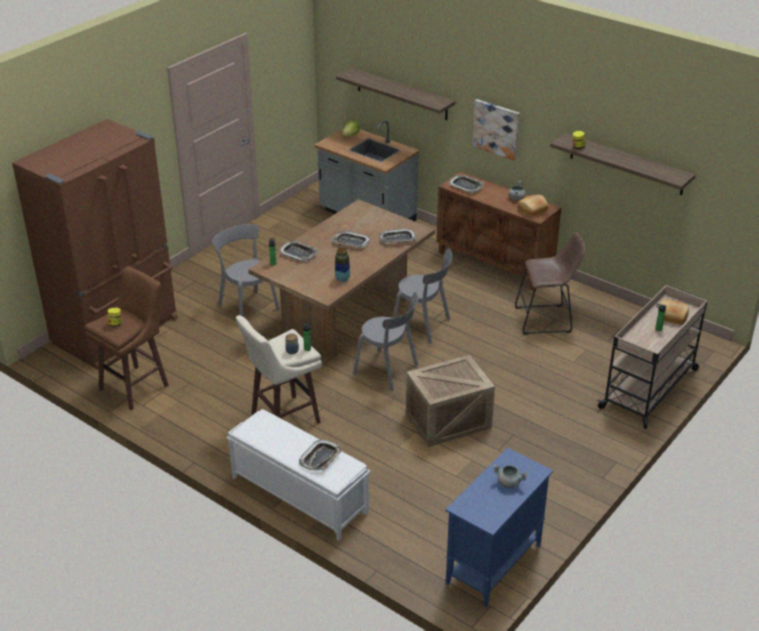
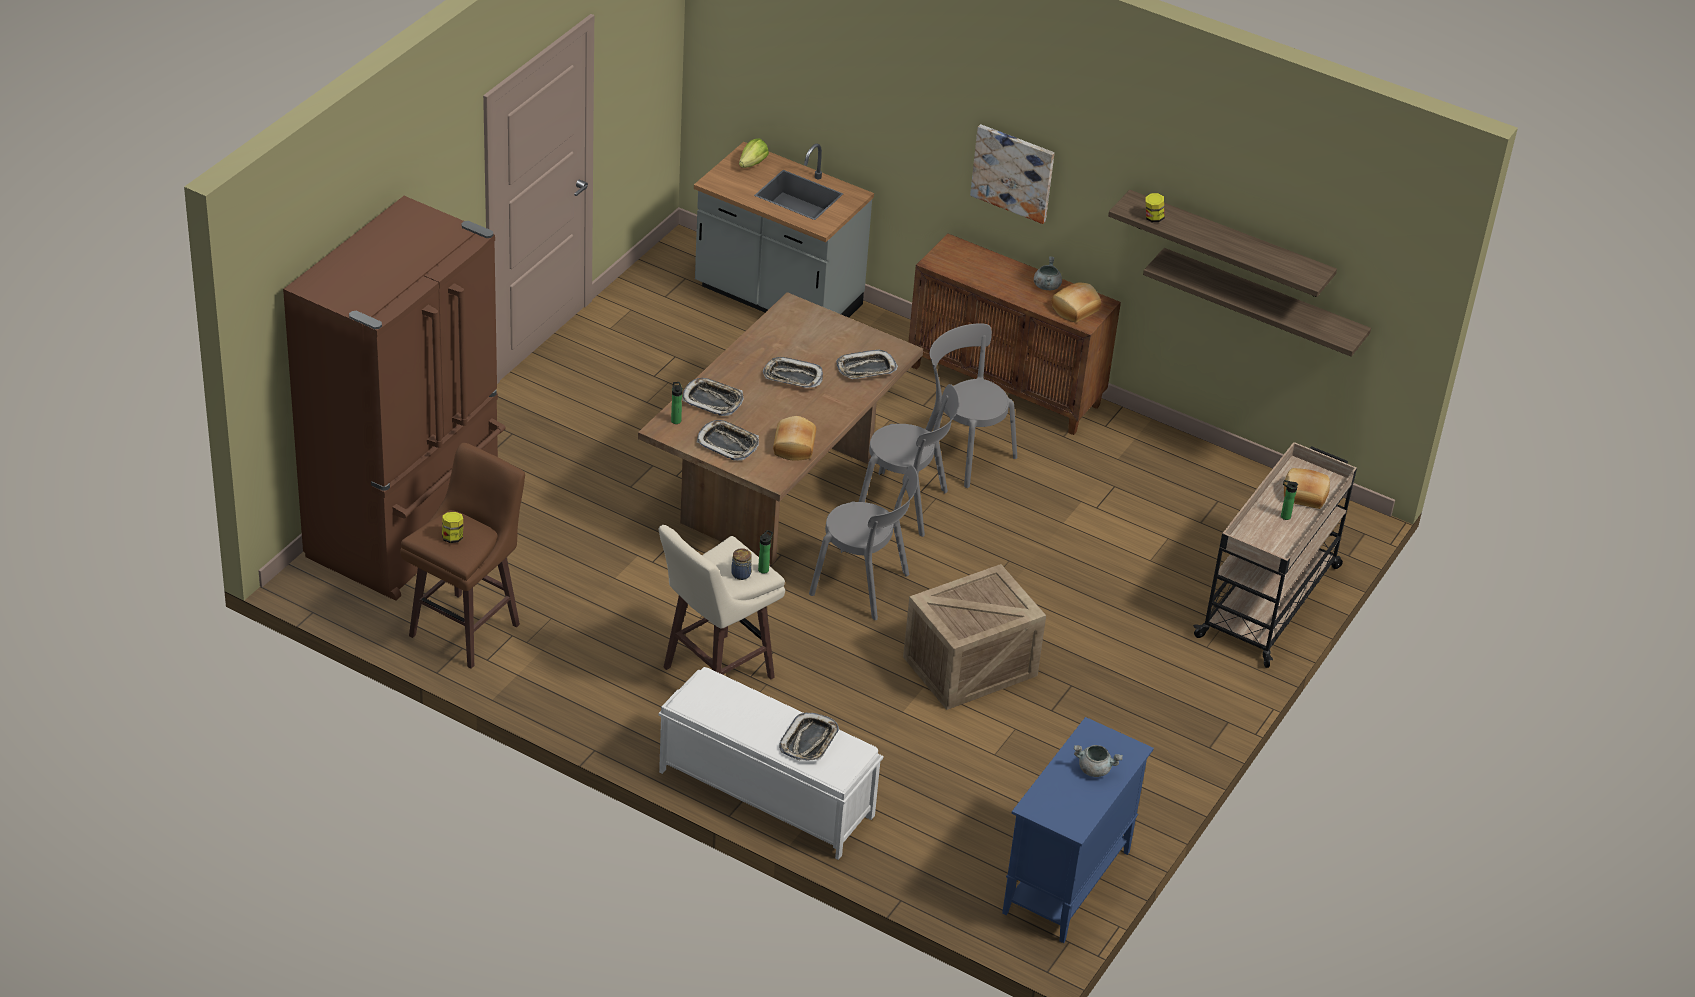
camera: 10 degrees left, 5 degrees up
(247, 306) = (611, 478): grey chair -> grey chair (963, 452)
(342, 279) = (793, 446): vase -> bread
(402, 94) = (846, 102): shelf -> shelf (1263, 303)
(466, 186) = (962, 263): tray -> tray (728, 444)
(546, 320) = (1101, 488): brown stool -> none

